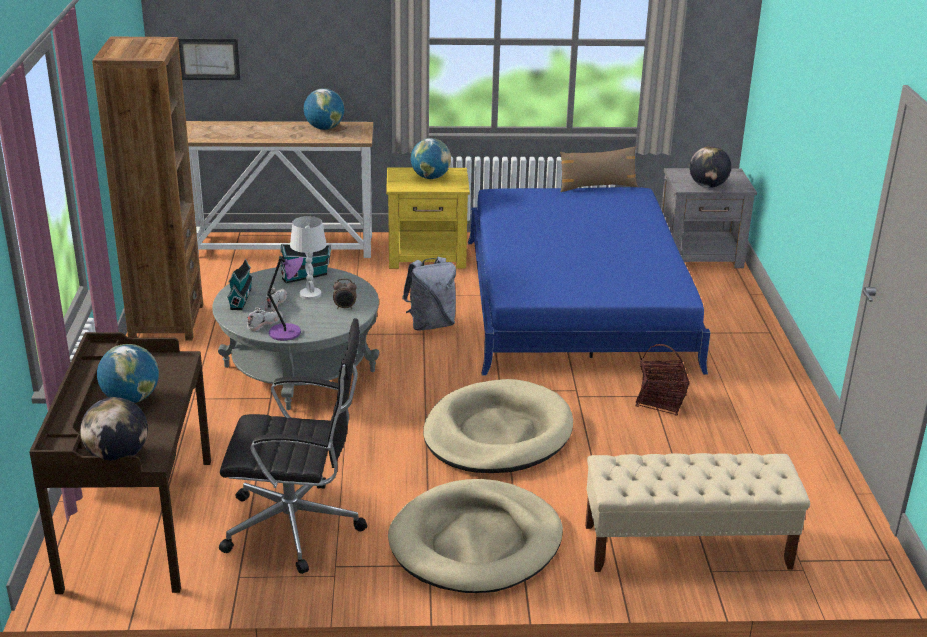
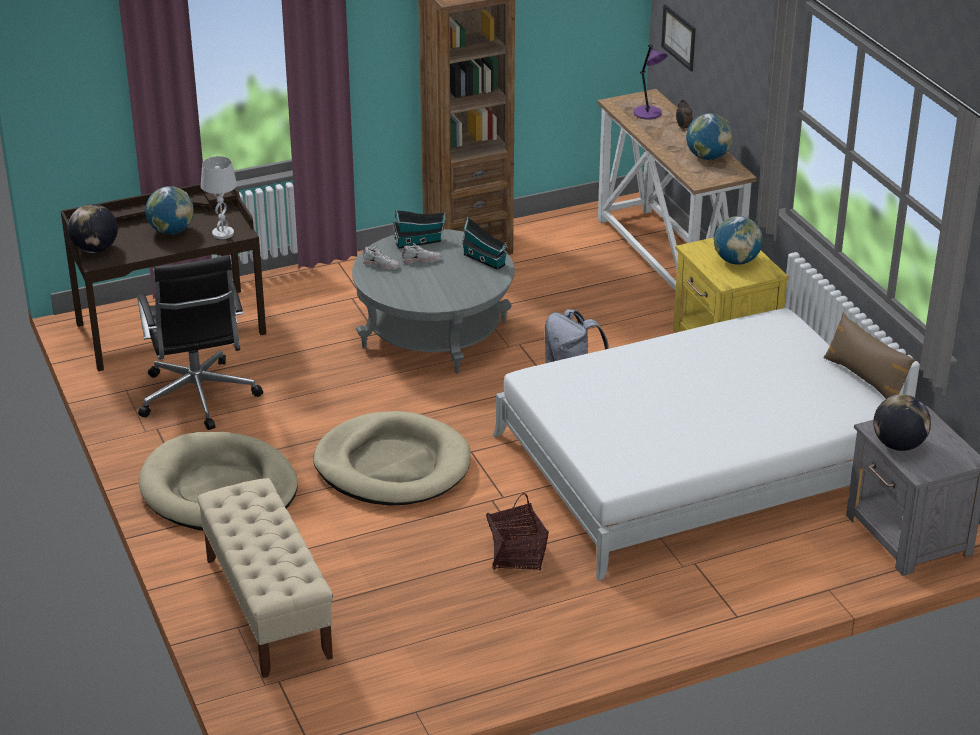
camera: 70 degrees right, 5 degrees up
(287, 332) = (373, 279): purple table lamp -> purple table lamp (648, 114)
(310, 294) = (451, 271): white table lamp -> white table lamp (223, 233)
(345, 308) = (438, 295): alarm clock -> alarm clock (683, 128)
(576, 302) = (697, 463): blue bed -> white bed

